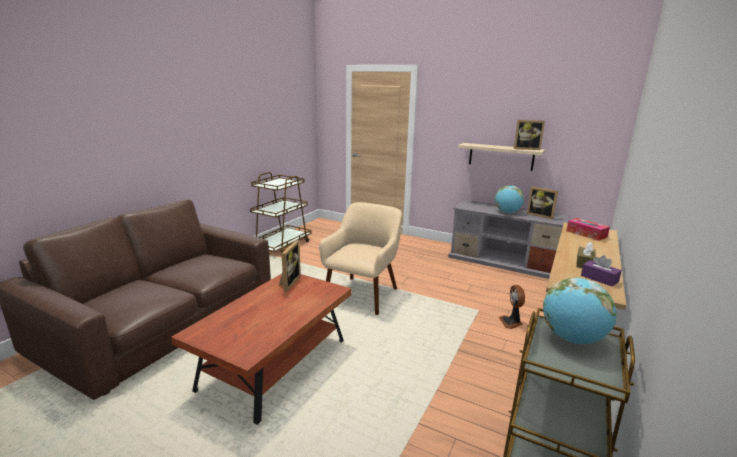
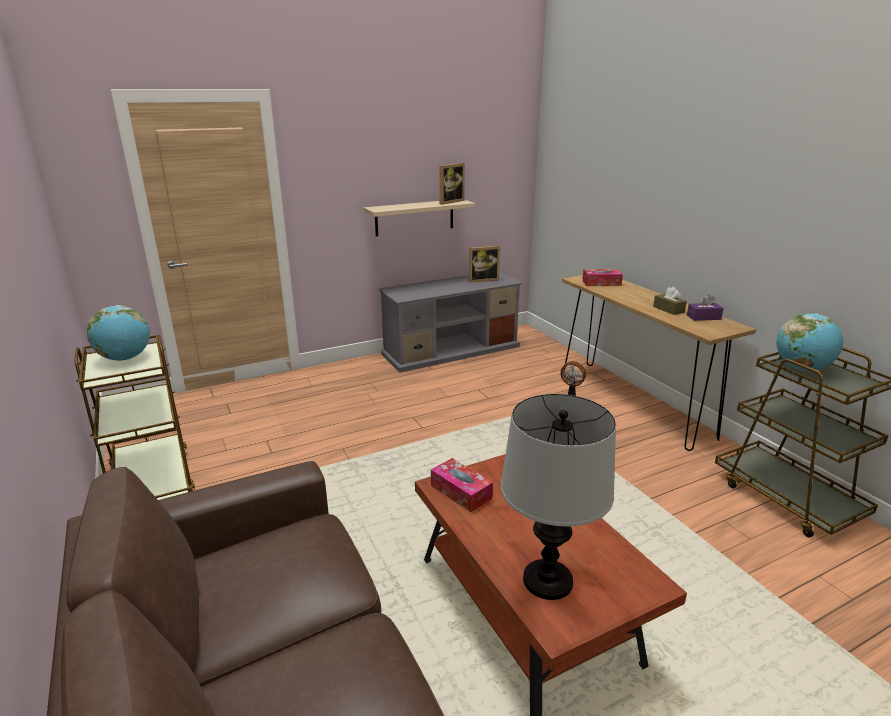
camera: 55 degrees left, 5 degrees up
(230, 322) = (547, 580): none -> table lamp
(288, 282) = (461, 492): picture frame -> tissue box
(362, 294) = (418, 468): beige armchair -> none
(507, 212) = (453, 287): globe -> globe (125, 358)

